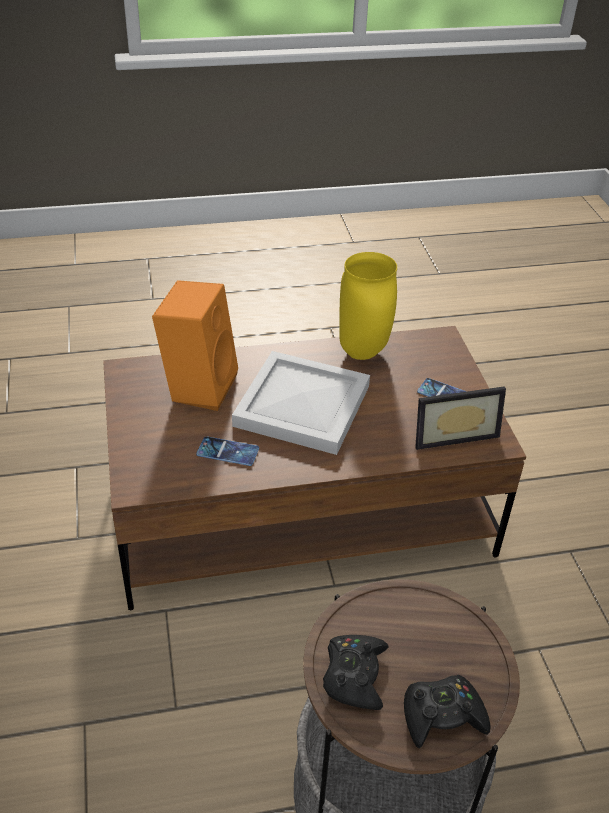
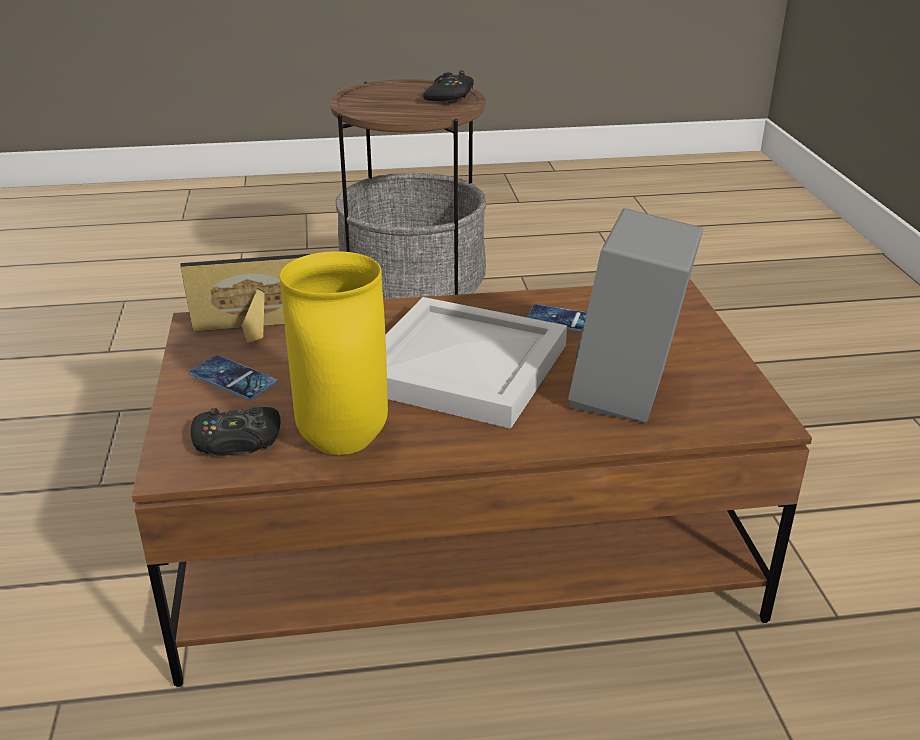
camera: 175 degrees left, 10 degrees down
(199, 385) = (629, 395): orange speaker -> grey speaker
(442, 716) = (394, 87): black game controller -> black game controller (237, 441)

